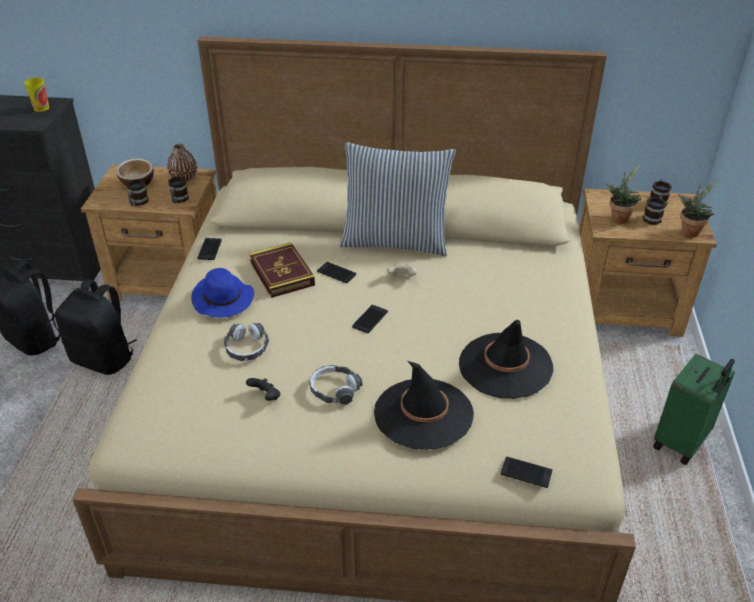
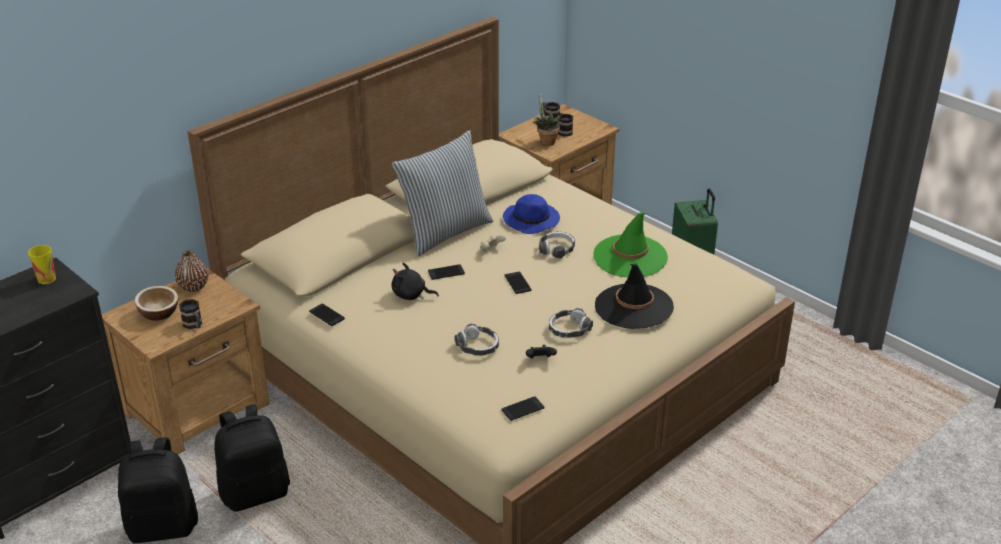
camera: 50 degrees left, 5 degrees down
(178, 200) = (225, 303): mug -> none
(223, 300) = (406, 334): blue hat -> blue hat (532, 221)
(281, 273) = (411, 295): book -> black plush toy
(453, 313) = (556, 249): none -> headphones
(505, 366) = (630, 257): black hat -> green hat
(526, 472) = (721, 297): phone -> phone (523, 409)
(690, 231) = (595, 128): potted plant -> none

